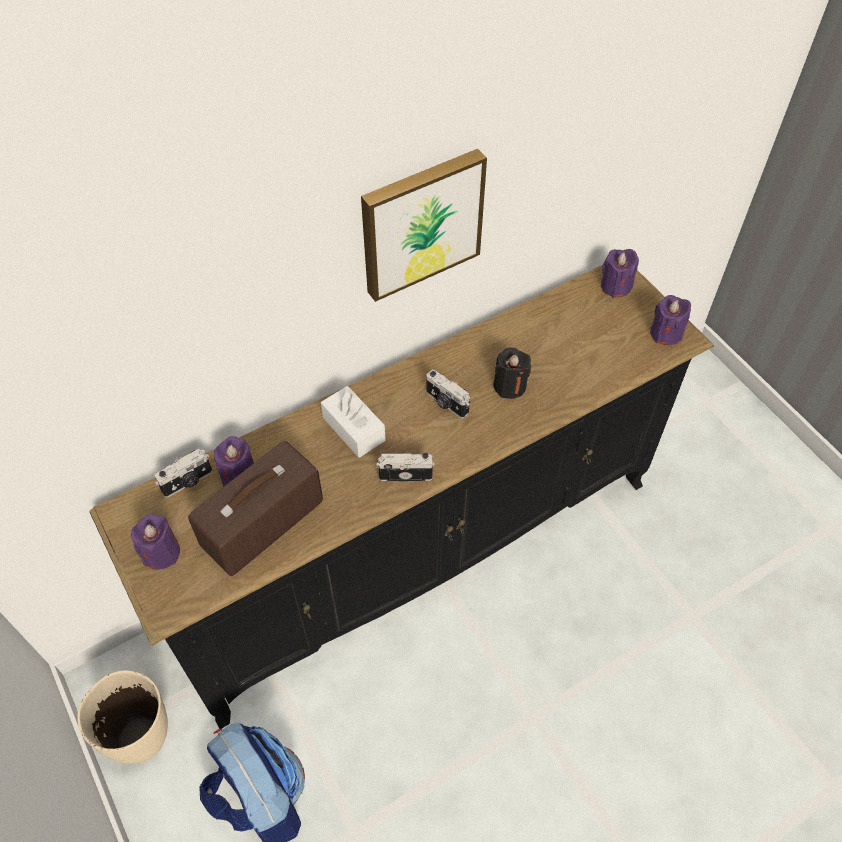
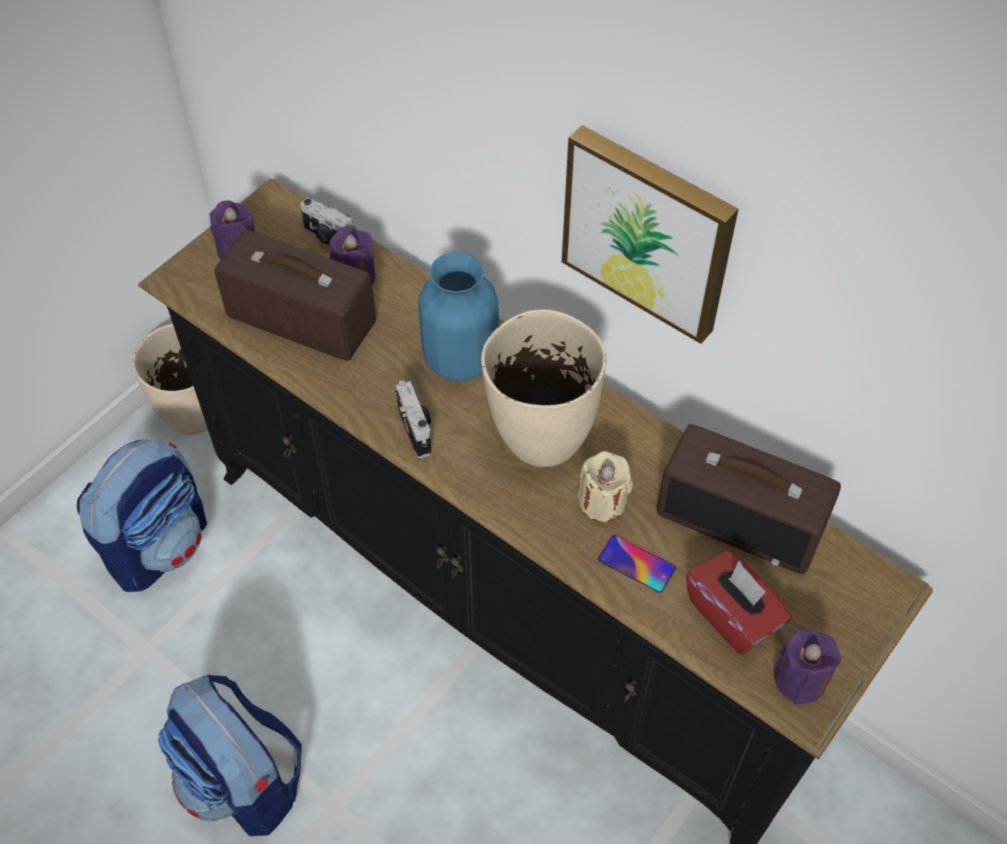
camera: 70 degrees right, 0 degrees up
(354, 429) = (460, 358): white tissue box -> blue vase
(446, 403) = (540, 439): camera -> beige vase
(496, 778) = (244, 782): none -> backpack
(510, 386) = (602, 502): black candle -> beige candle
(549, 321) = (742, 519): none -> radio
(563, 383) = (636, 564): none -> phone
(615, 286) = (859, 590): purple candle -> none
(615, 349) = (733, 615): none -> red tissue box

